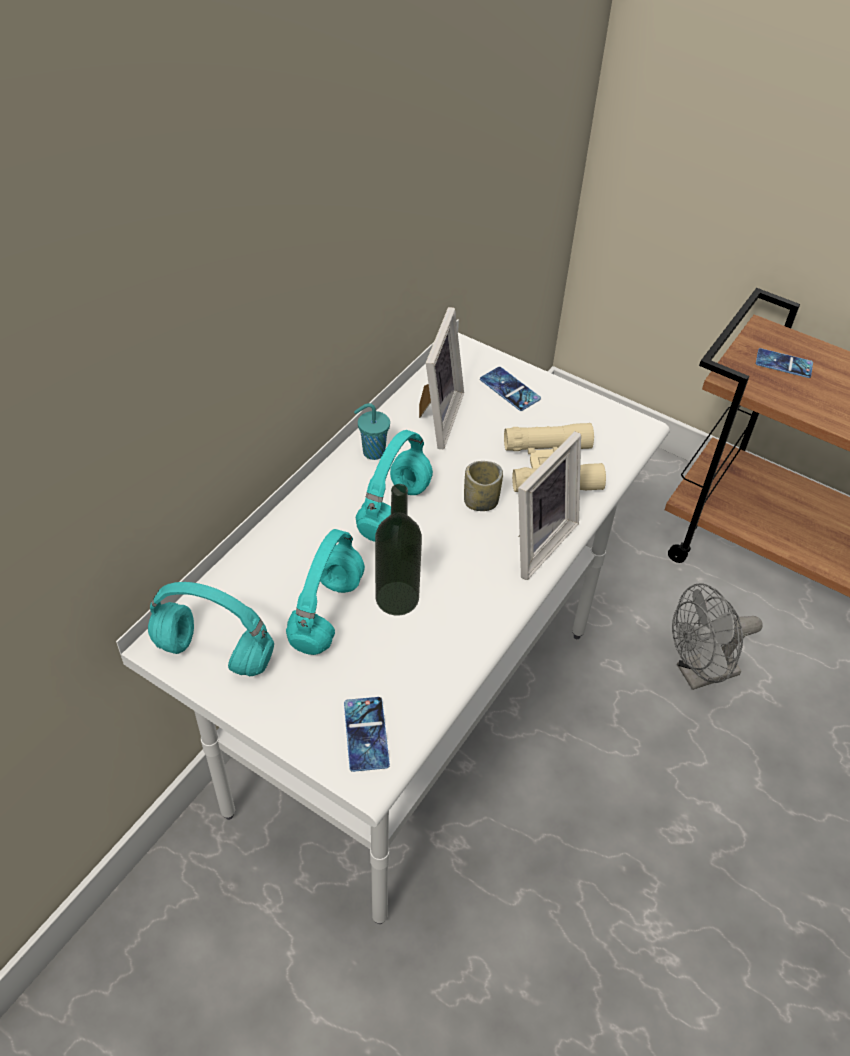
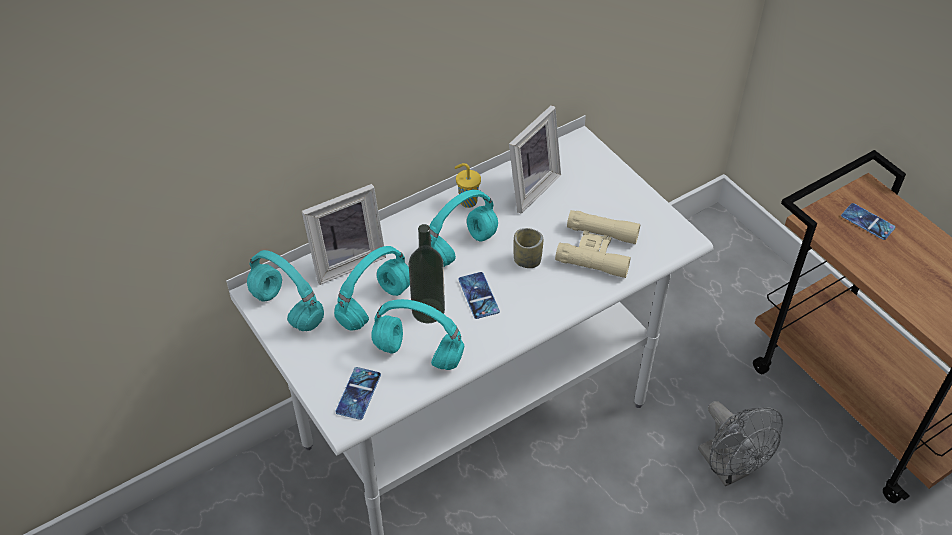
camera: 25 degrees right, 0 degrees up
(372, 452) = (467, 201): turquoise cup -> yellow cup
(412, 657) = (416, 354): none -> turquoise headphones
(510, 389) = (599, 181): phone -> phone (478, 295)
(535, 541) = (551, 301): picture frame -> picture frame (346, 260)
(699, 674) = (728, 469): grey fan -> grey fan turned 120 degrees counterclockwise

